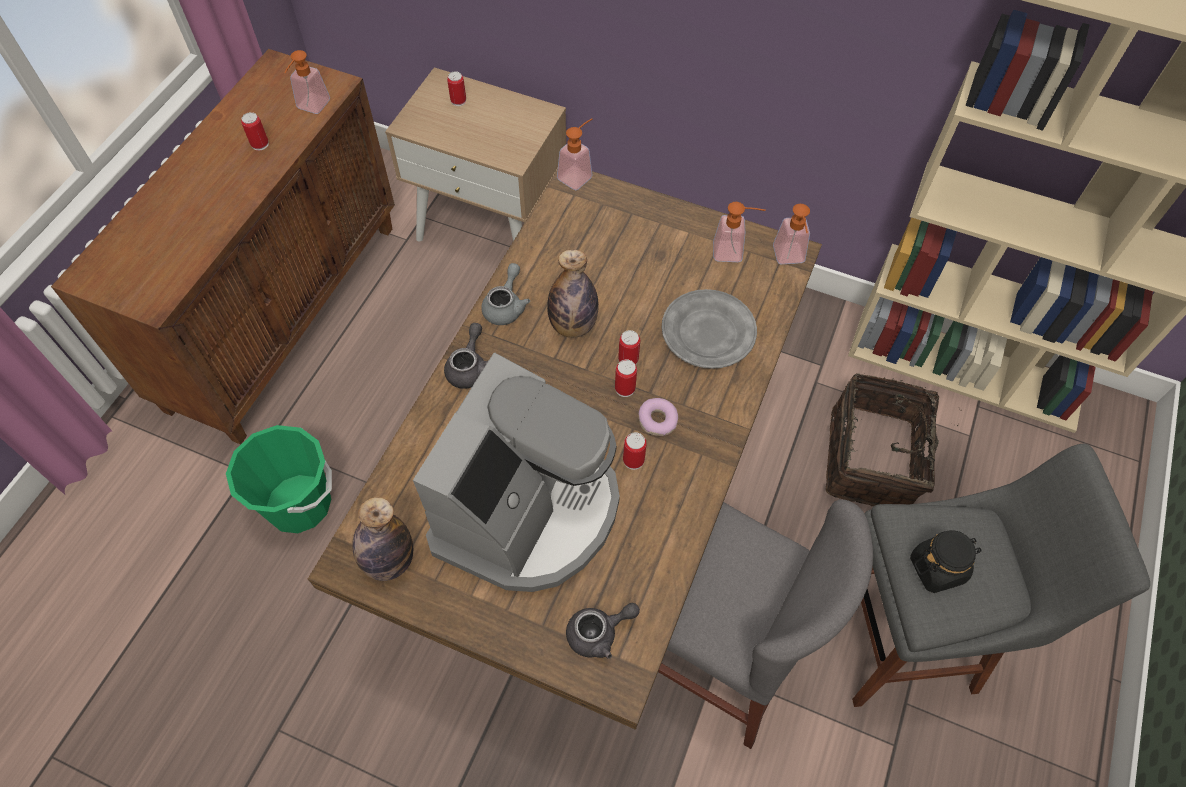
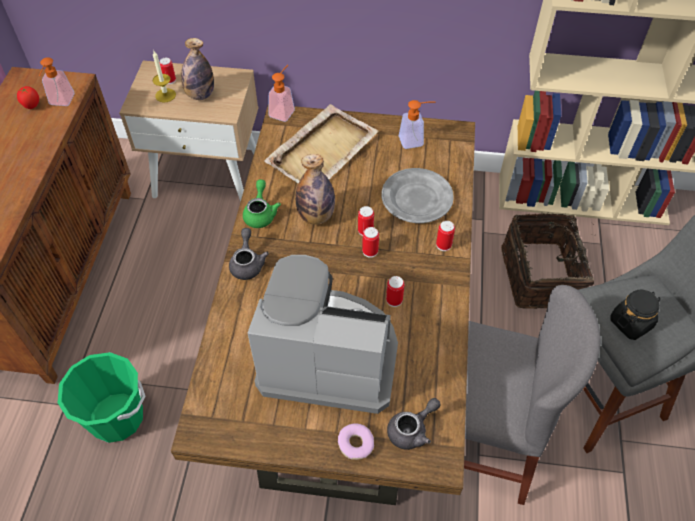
camera: 15 degrees left, 5 degrees down
(260, 144) = (27, 136): can -> can (443, 245)
(276, 106) = (32, 106): none -> tomato
(388, 561) = (232, 420): bottle -> bottle (200, 95)
(447, 120) = (165, 95): none -> candle
(506, 306) = (260, 213): grey teapot -> green teapot
(528, 511) = (328, 355): coffee machine -> coffee machine turned 90 degrees counterclockwise
(611, 239) = (323, 150): none -> beige tray
(657, 420) = (402, 268): donut -> donut (355, 444)
(789, 259) = (456, 136): soap dispenser -> none

